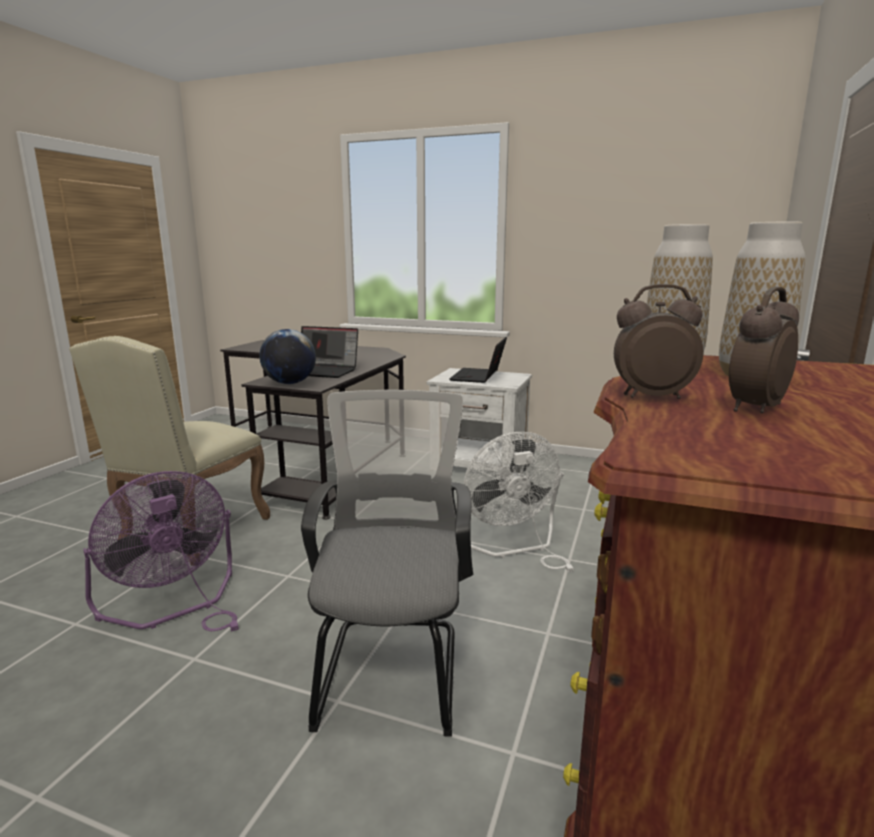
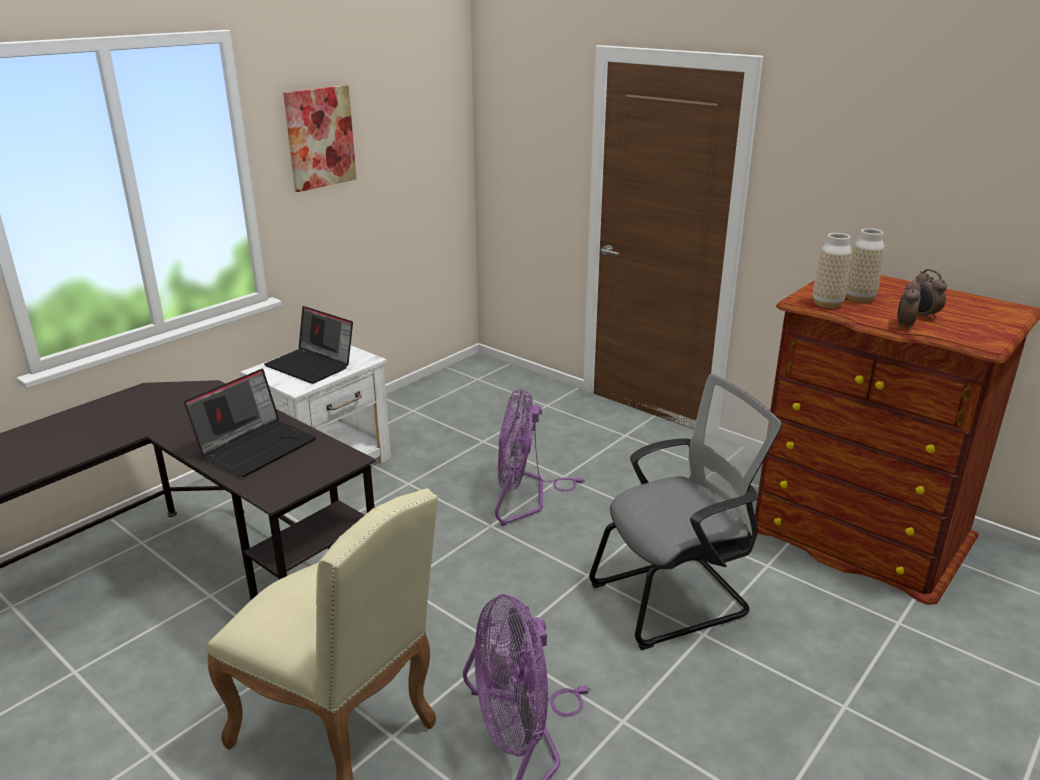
camera: 70 degrees left, 10 degrees up
(290, 383) = (308, 475): globe -> none
(393, 668) = (674, 599): chair -> chair turned 135 degrees clockwise
(518, 545) = (526, 493): white fan -> purple fan
(575, 212) = (320, 137): none -> picture

